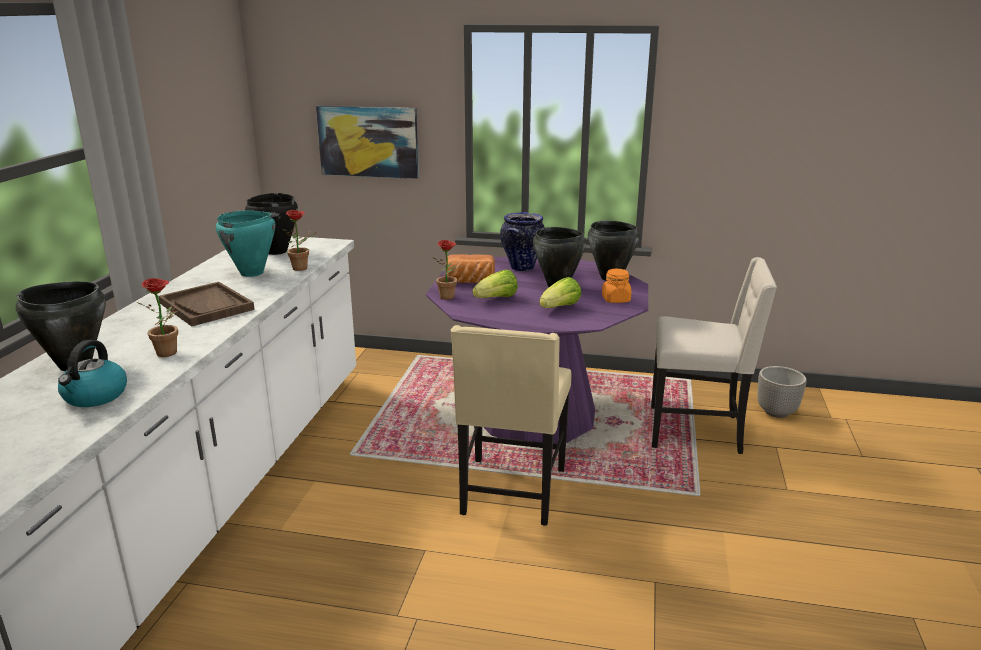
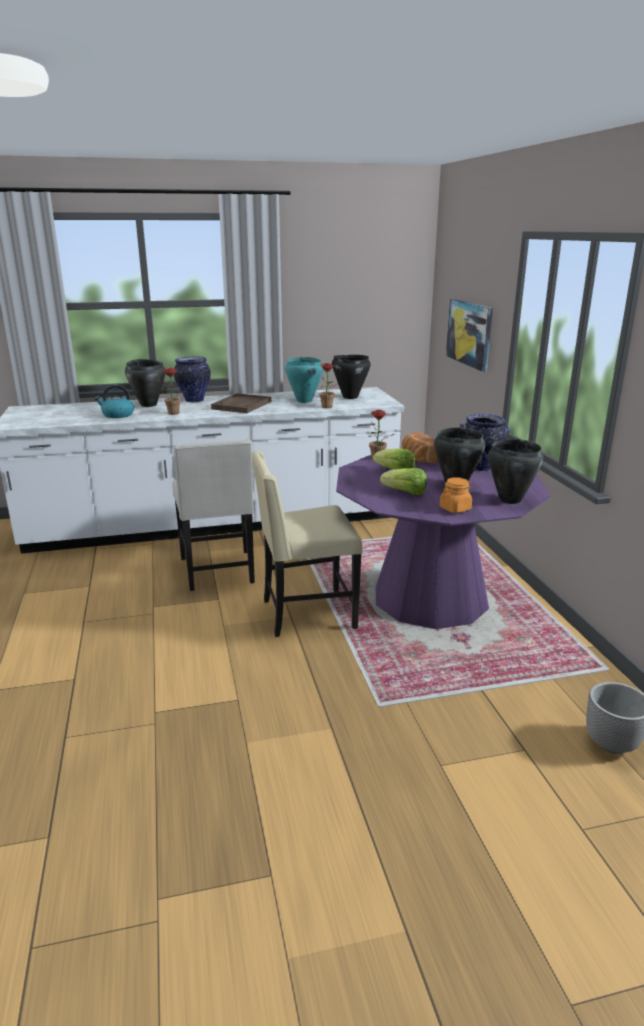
camera: 65 degrees right, 0 degrees up
(115, 330) = (193, 400): none -> vase
(697, 430) = (499, 689): beige chair -> beige chair (219, 571)

